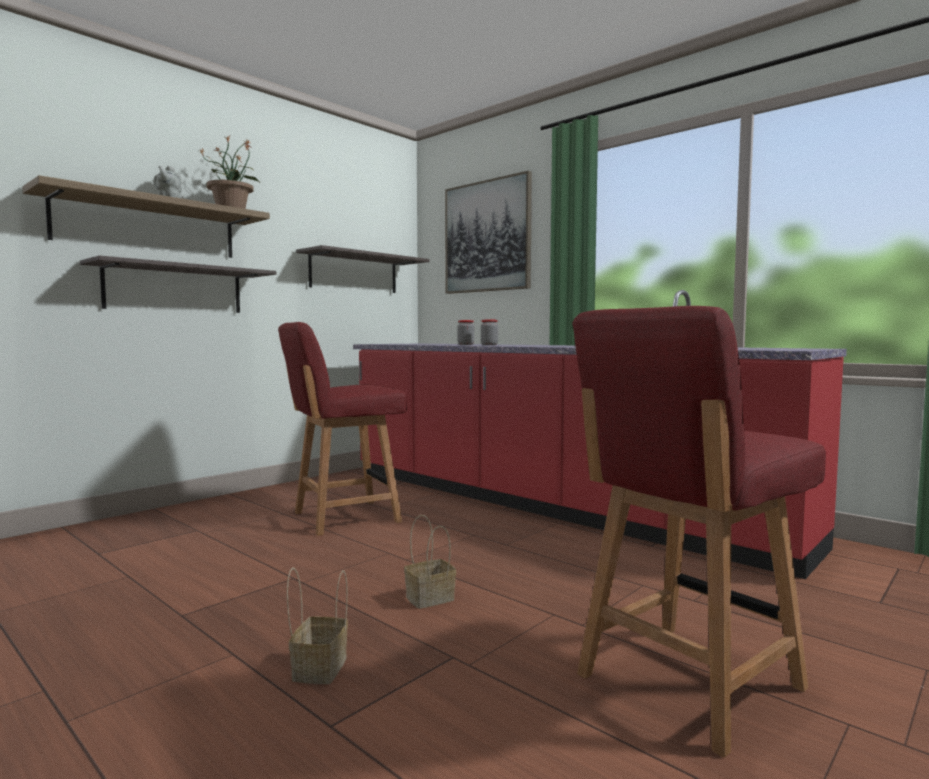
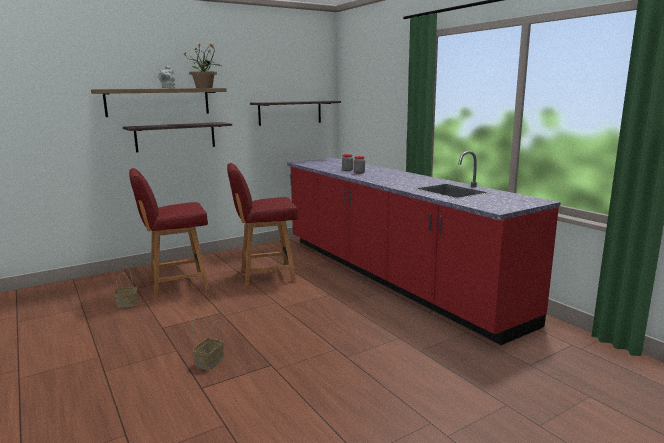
camera: 15 degrees right, 10 degrees up
(429, 599) = (279, 333): basket -> basket (126, 304)
(487, 236) = (376, 87): picture -> none
(686, 683) = (370, 393): red chair -> red chair (177, 285)

